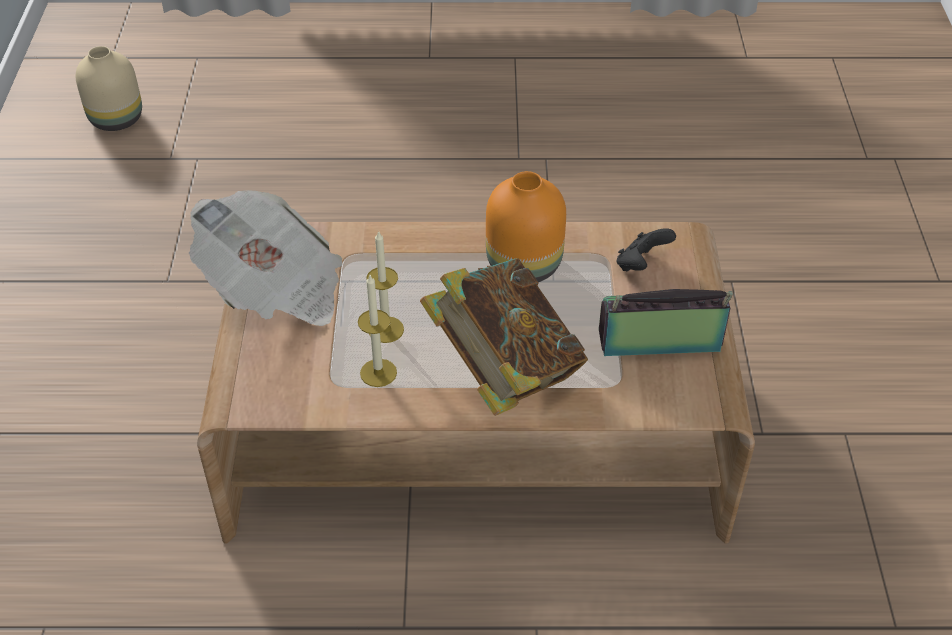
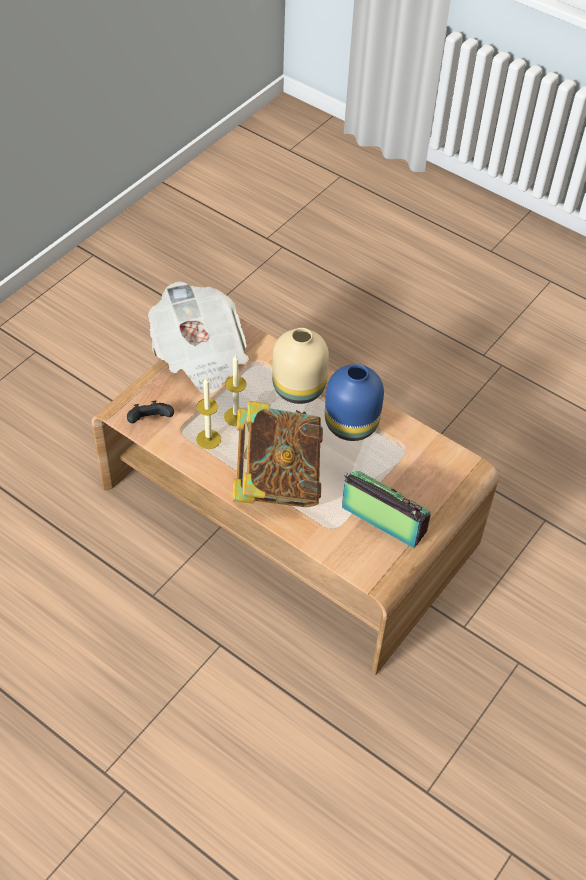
camera: 35 degrees right, 5 degrees up
(118, 119) = (258, 195): beige vase -> beige vase (300, 389)
(524, 263) = (352, 424): orange vase -> blue vase
(641, 265) = (422, 467): black game controller -> black game controller (150, 421)

